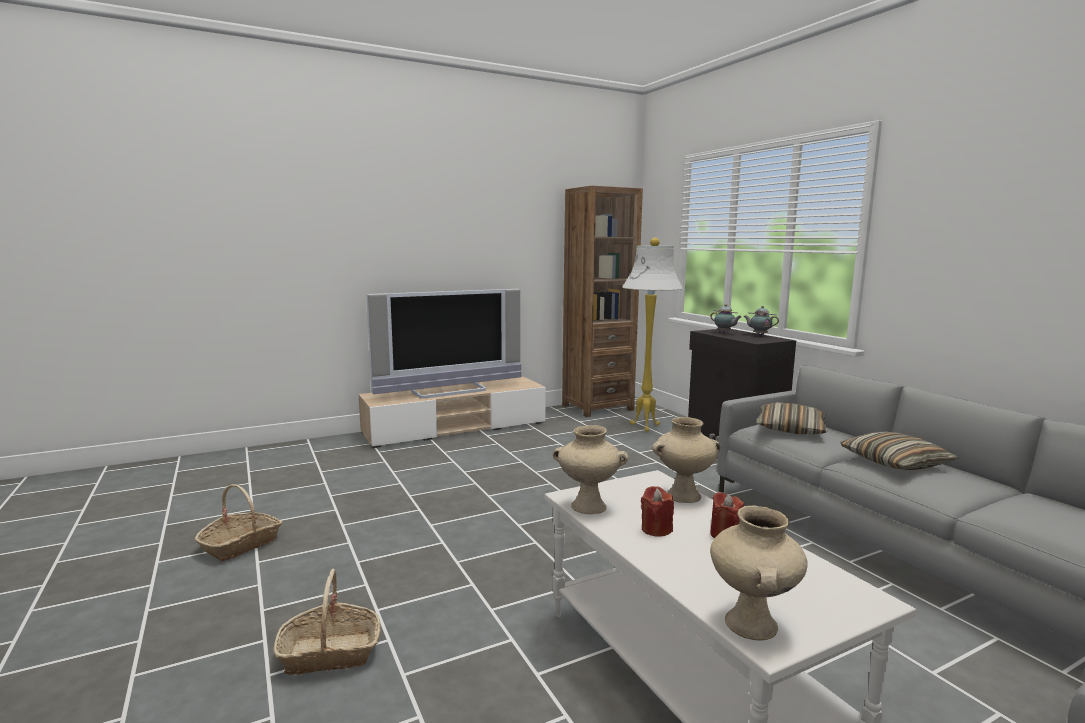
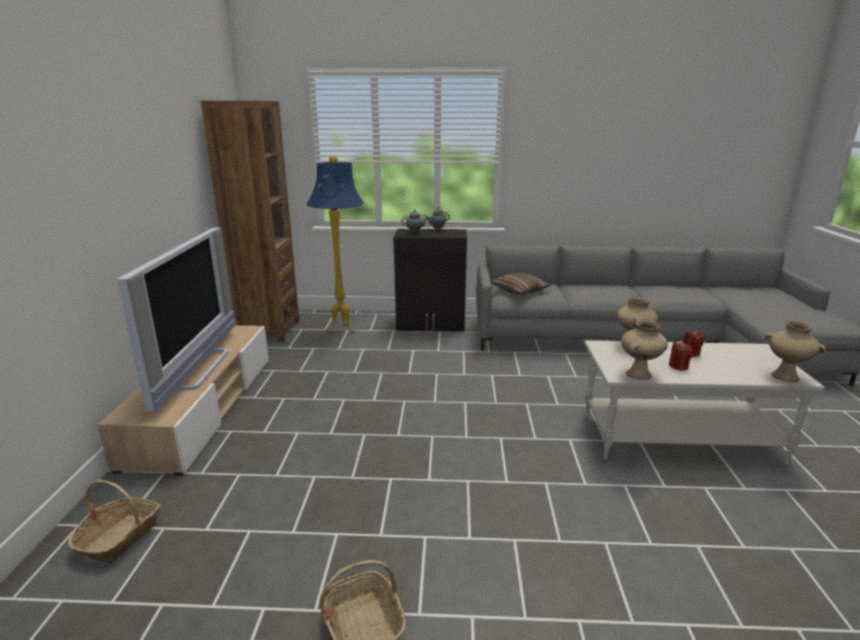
camera: 60 degrees left, 10 degrees up
(330, 653) = (613, 578): basket -> basket (120, 537)
(646, 427) = (343, 330): white floor lamp -> blue floor lamp
(895, 462) = (591, 291): pillow -> none

